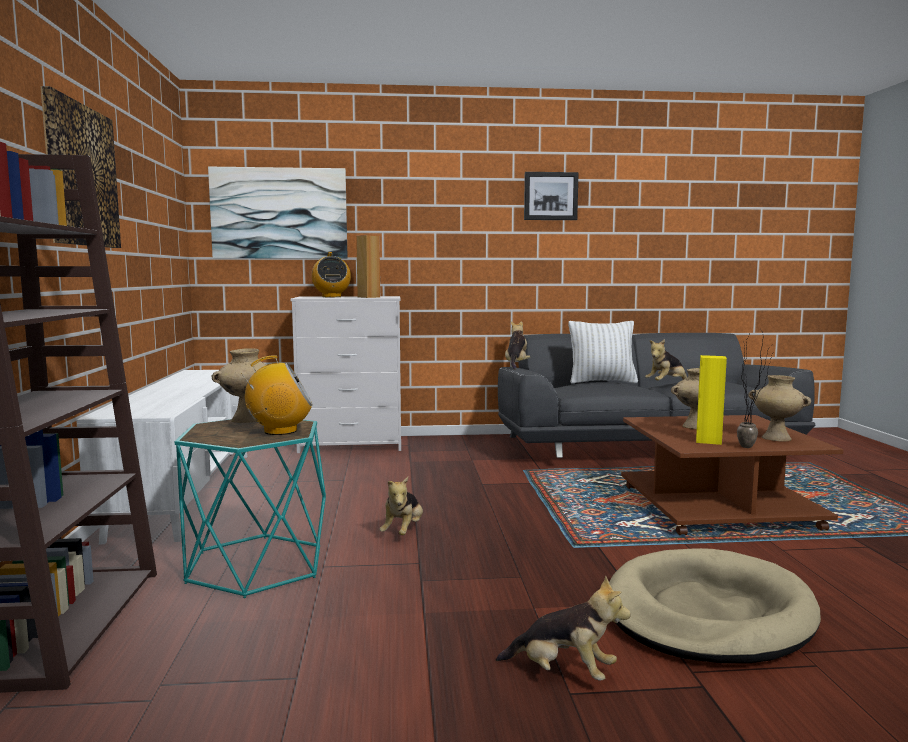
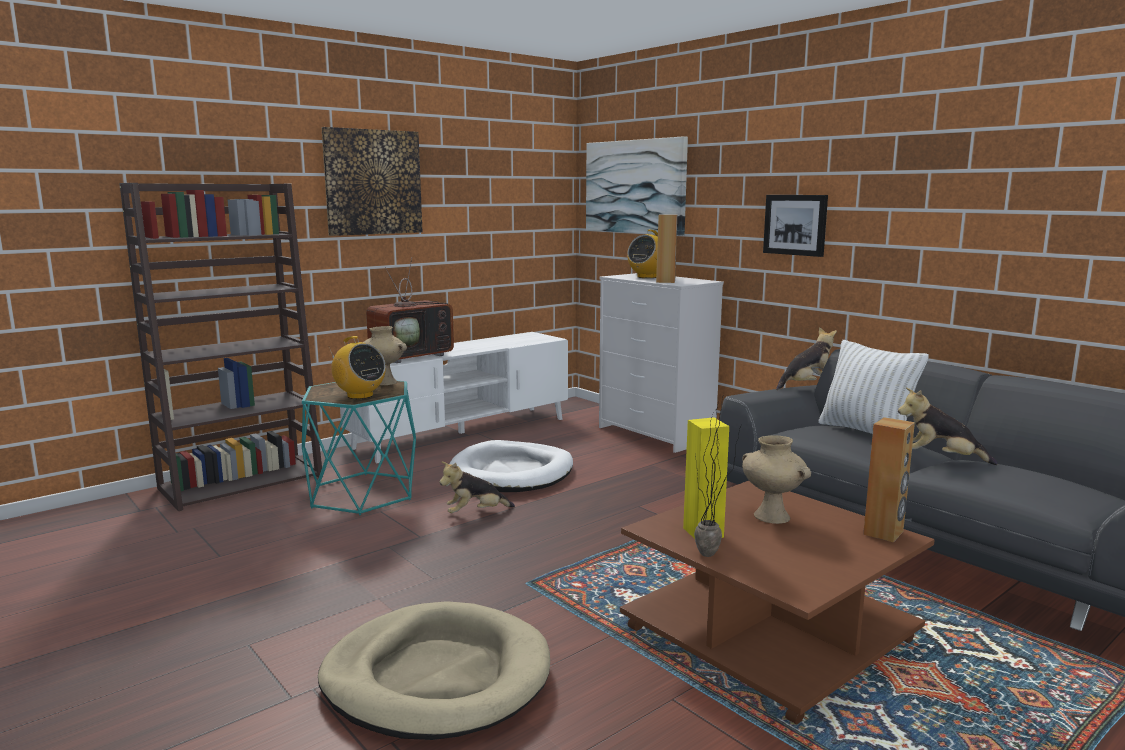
camera: 55 degrees right, 5 degrees up
(163, 401) = (412, 356): none -> television
(335, 499) = (512, 472): none -> white dog bed
(550, 196) = (909, 157): picture -> picture (795, 224)
(563, 673) = (276, 635): plush toy -> none
(741, 418) = (884, 533): none -> brown speaker
(777, 438) = (795, 566): beige vase -> none

